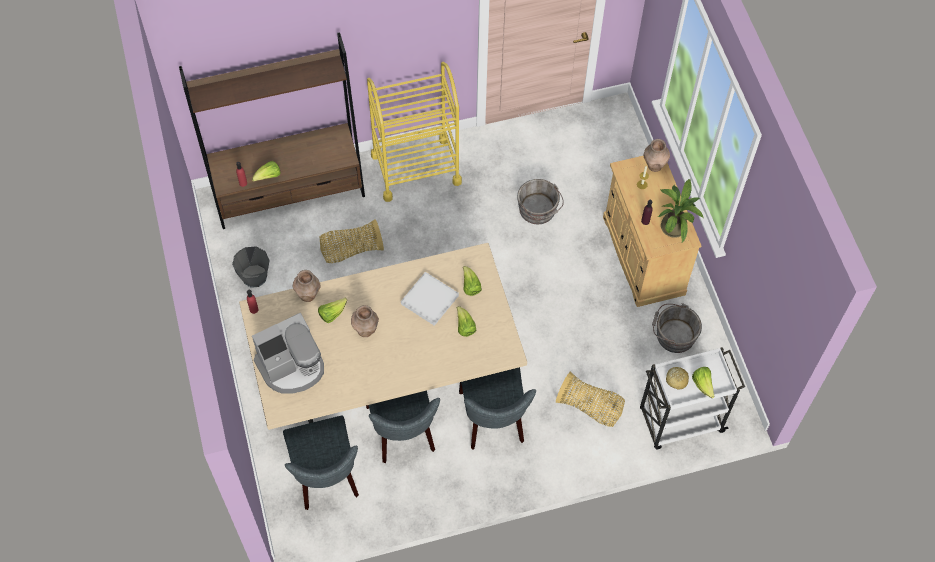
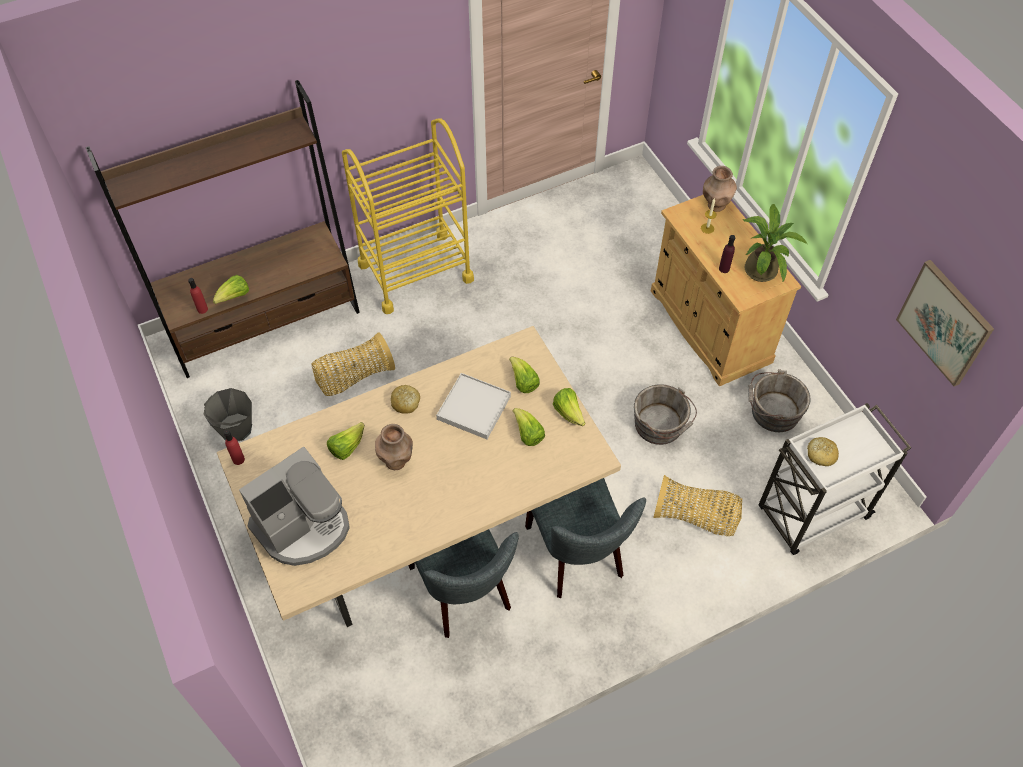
camera: 10 degrees left, 5 degrees down
(308, 295) = (310, 429): brown vase -> none
(326, 478) = (373, 672): grey chair -> none
(380, 287) = (405, 402): none -> bread
(538, 210) = (573, 296): grey bucket -> grey bucket (661, 426)
(703, 385) = (856, 455): lettuce -> lettuce (569, 413)
(778, 301) = (945, 322): none -> picture

